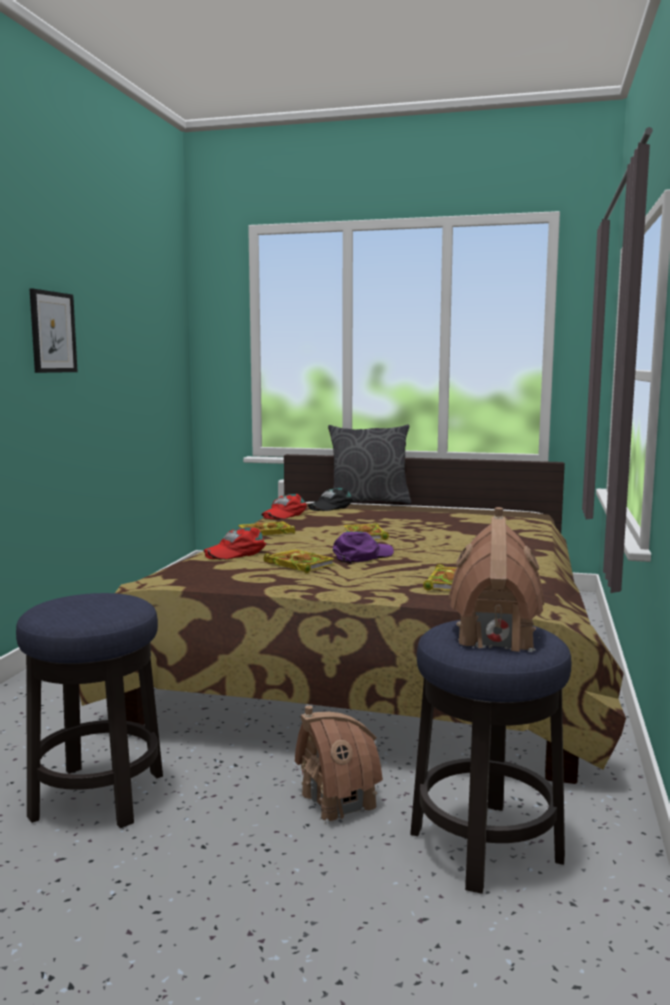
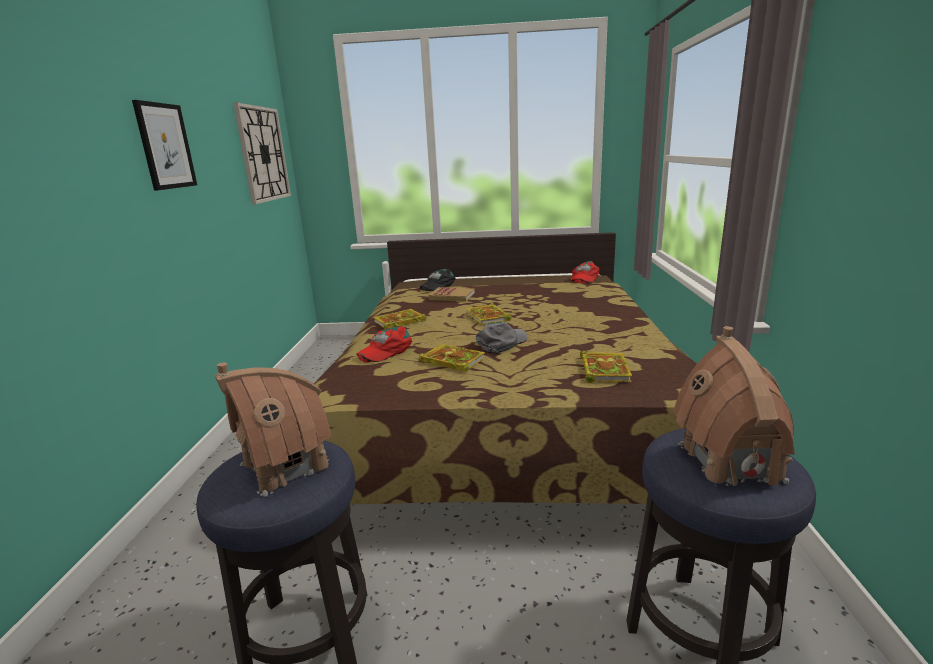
camera: 10 degrees left, 10 degrees up
(155, 347) = (263, 154): none -> wall clock
(284, 514) = (403, 298): red cap -> red cap (583, 278)
(338, 801) = (543, 597): toy house -> toy house (285, 465)
(339, 517) = (451, 296): none -> book
(362, 556) = (502, 343): purple cap -> grey cap
(369, 502) = (462, 276): grey pillow -> none

